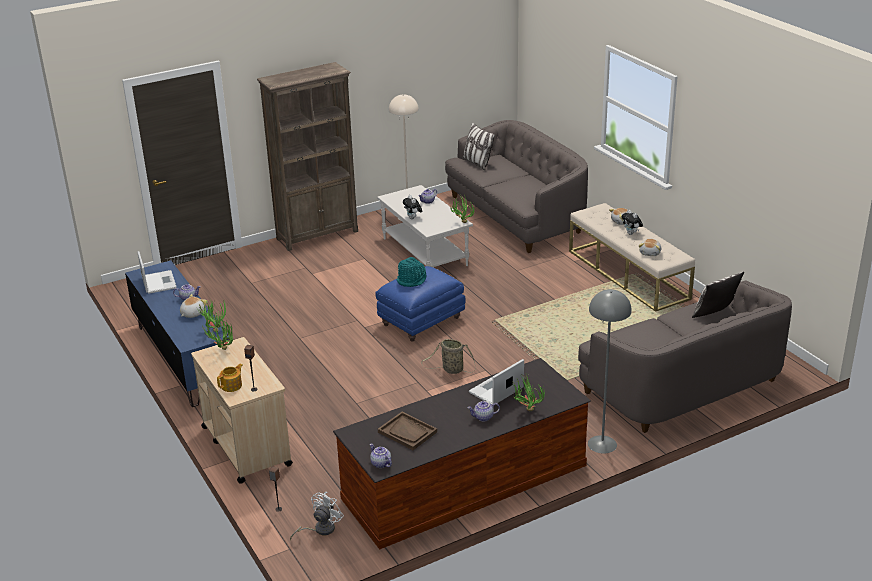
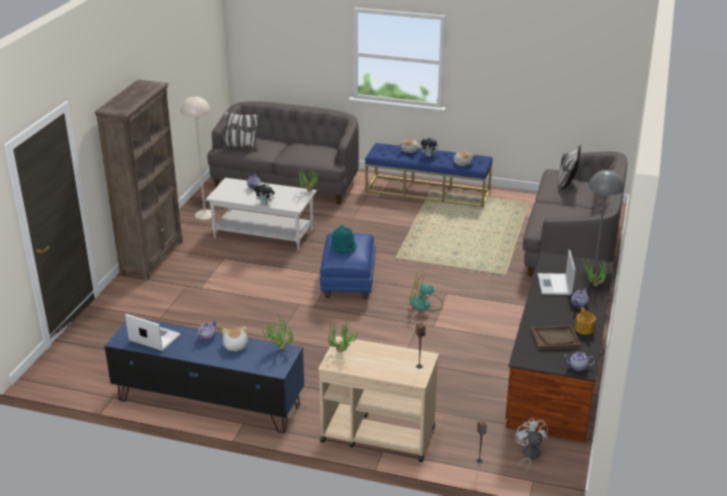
camera: 45 degrees left, 0 degrees up
(232, 386) = (398, 373): teapot -> teapot (584, 328)
(451, 370) = (425, 304): basket -> fan
(628, 274) = (428, 191): beige bench -> blue bench

